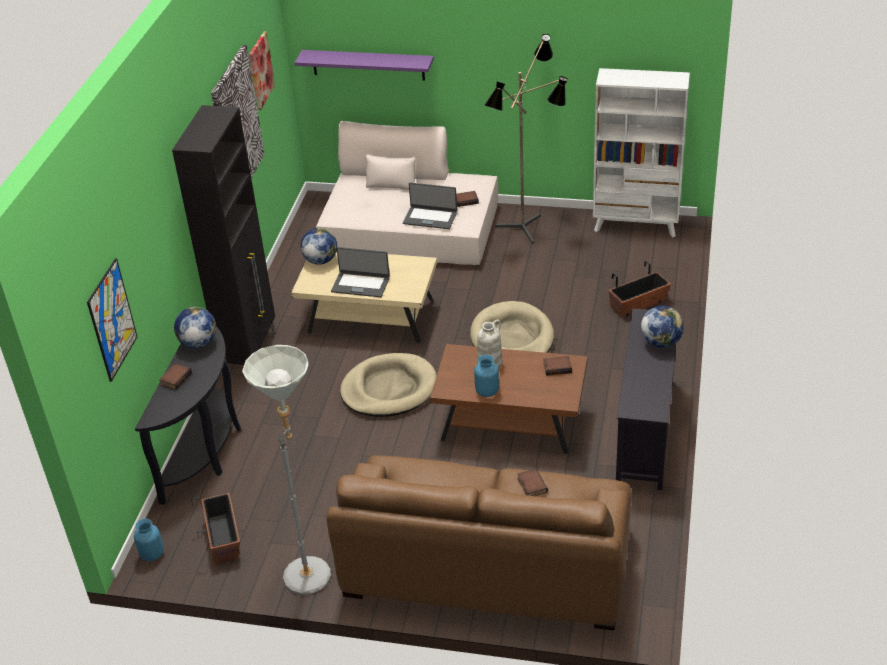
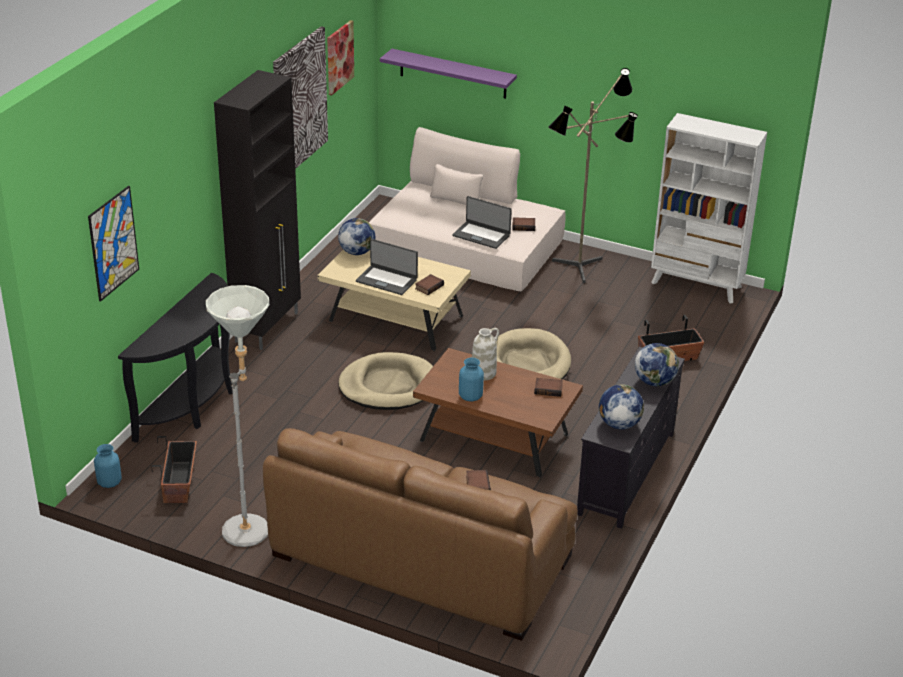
camera: 10 degrees right, 5 degrees down
(175, 378) = (171, 321): book -> book (429, 286)
(198, 343) = (204, 295): globe -> globe (619, 424)

